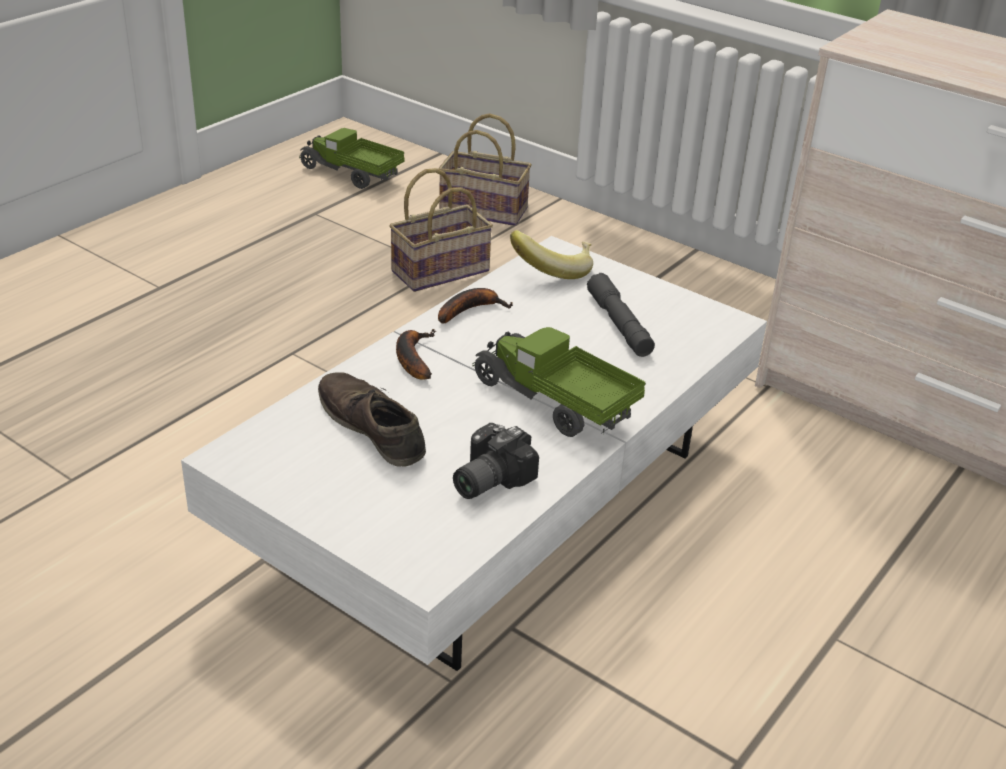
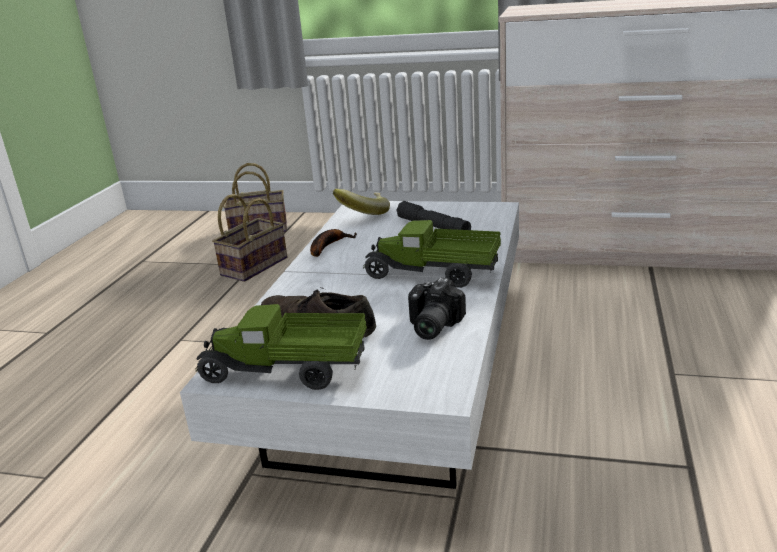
camera: 20 degrees left, 10 degrees down
(351, 175) = (153, 235): toy truck -> toy truck (286, 372)
(412, 358) = (311, 280): banana -> none

